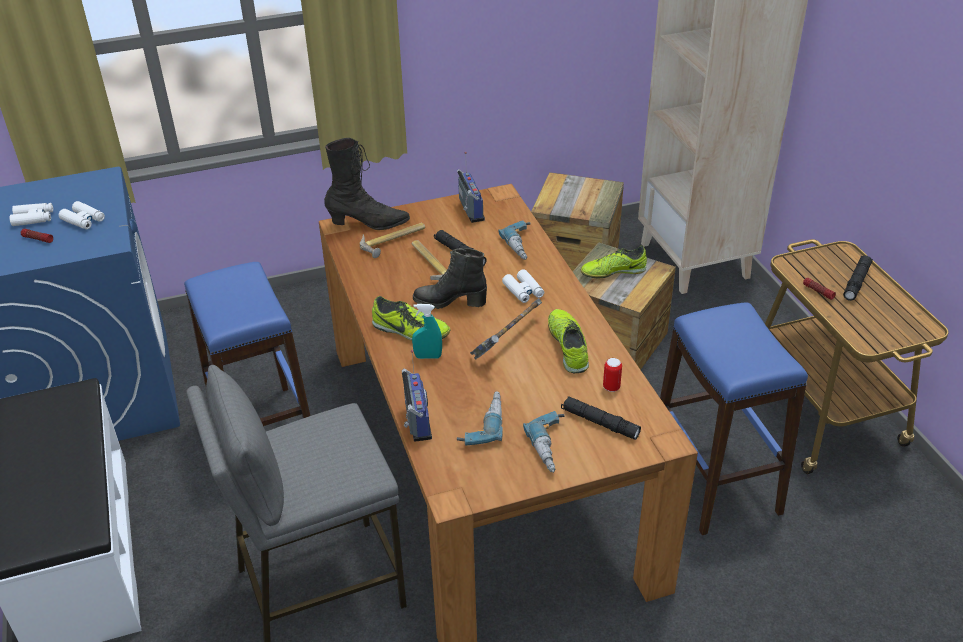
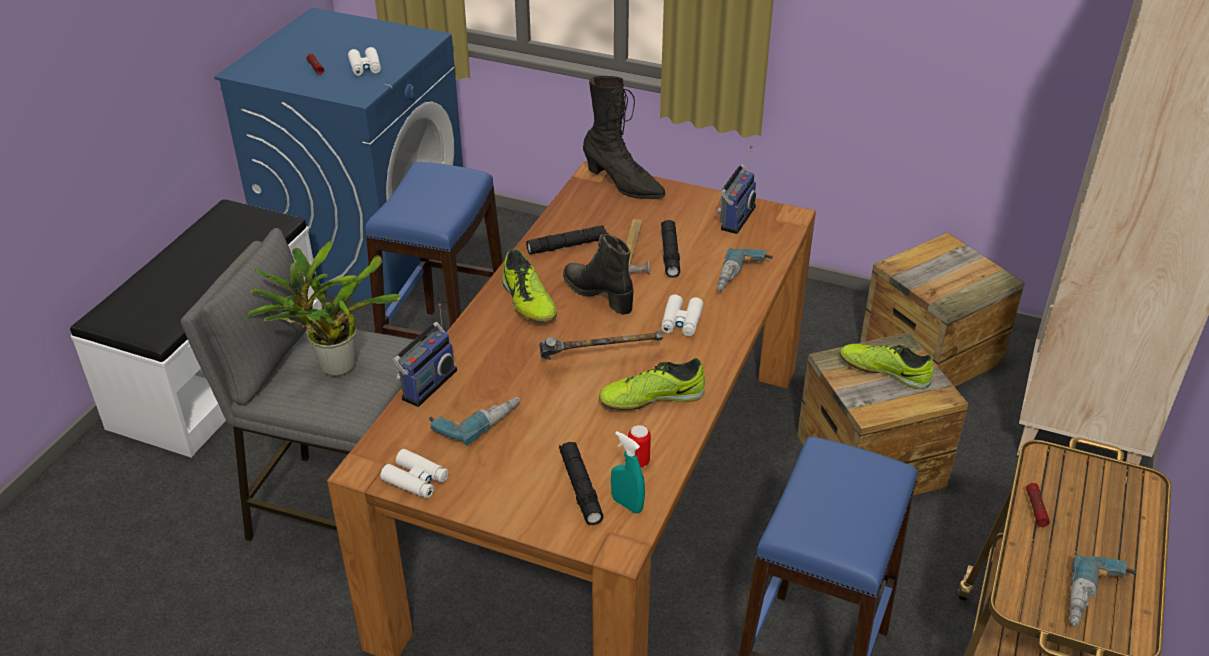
camera: 40 degrees right, 0 degrees up
(33, 218) = (334, 50): white binoculars -> white binoculars (416, 480)
(314, 455) = (332, 367): none -> potted plant
(394, 241) = (624, 212): hammer -> none
(428, 356) = (512, 333): turquoise spray bottle -> turquoise spray bottle (627, 504)
(553, 447) = (508, 482): power drill -> power drill (1097, 601)
(568, 346) = (651, 398): shoe -> shoe turned 135 degrees counterclockwise
(856, 282) = (1106, 527): black flashlight -> black flashlight (567, 246)

